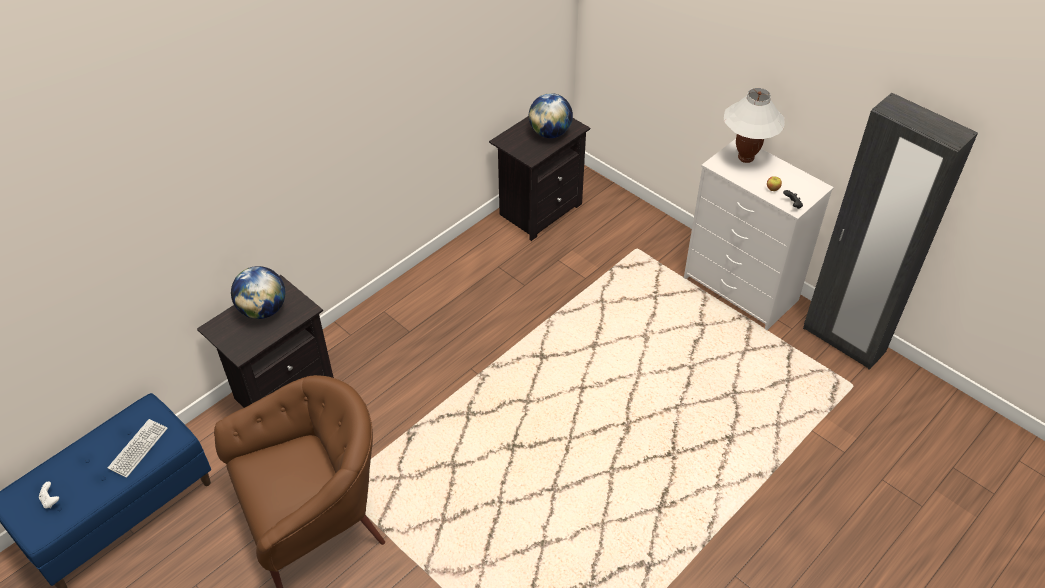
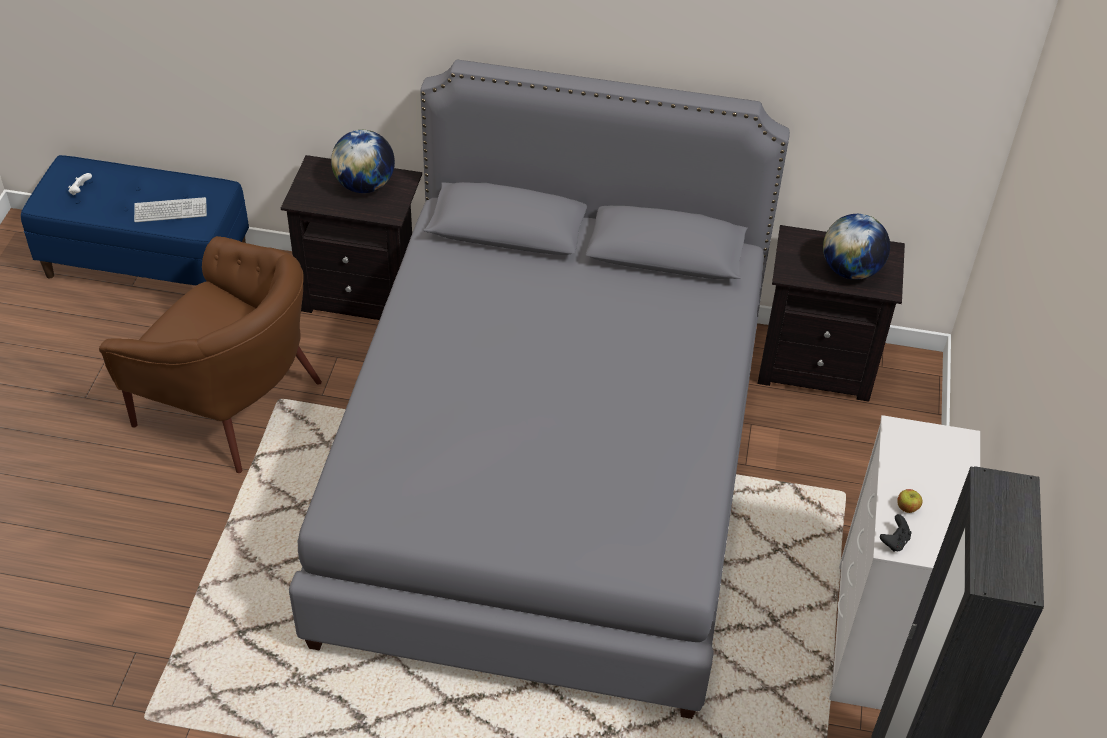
camera: 55 degrees right, 0 degrees up
(522, 371) = (549, 474): none -> grey bed
(746, 157) = (942, 455): white table lamp -> none

